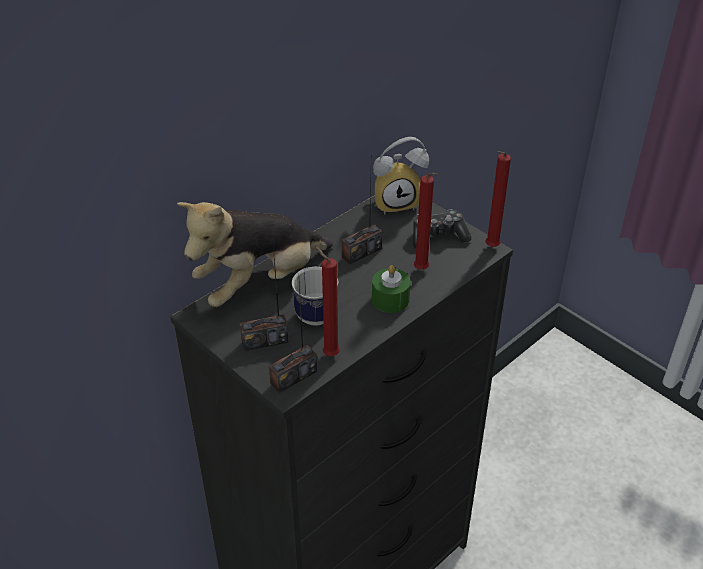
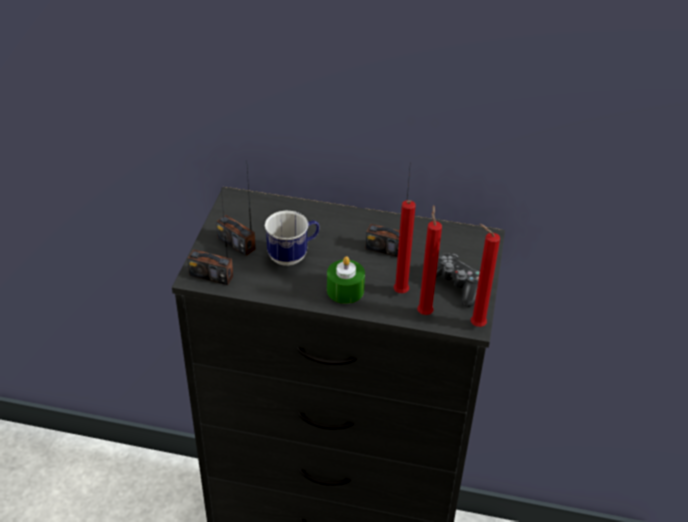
camera: 55 degrees right, 0 degrees up
(259, 283) = (297, 211): plush toy -> none
(328, 353) = (251, 282): red candle -> red candle (424, 312)
(397, 201) = (475, 241): alarm clock -> none

